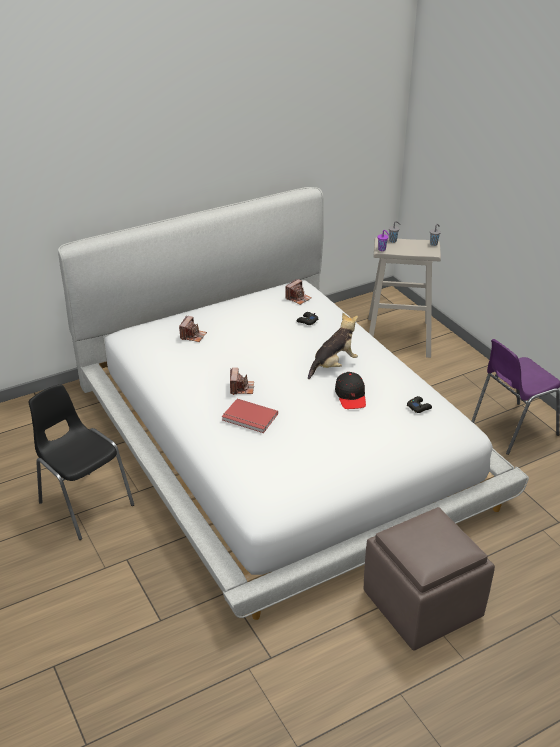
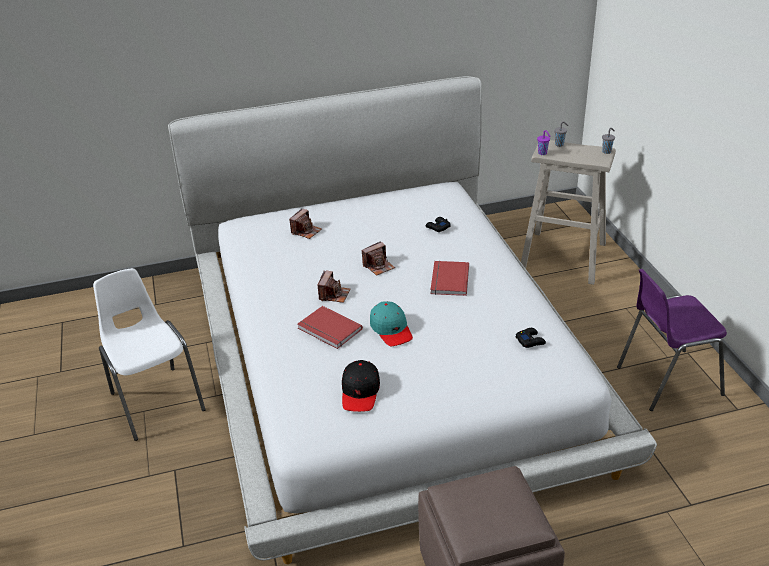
camera: 15 degrees right, 0 degrees up
(84, 503) = (156, 400): black chair -> white chair
(298, 298) = (438, 201): camera -> camera (378, 266)
(302, 411) = (391, 329): none -> turquoise cap
(333, 365) = (448, 280): plush toy -> red book
(351, 396) = (454, 318): black cap -> black cap (360, 392)

